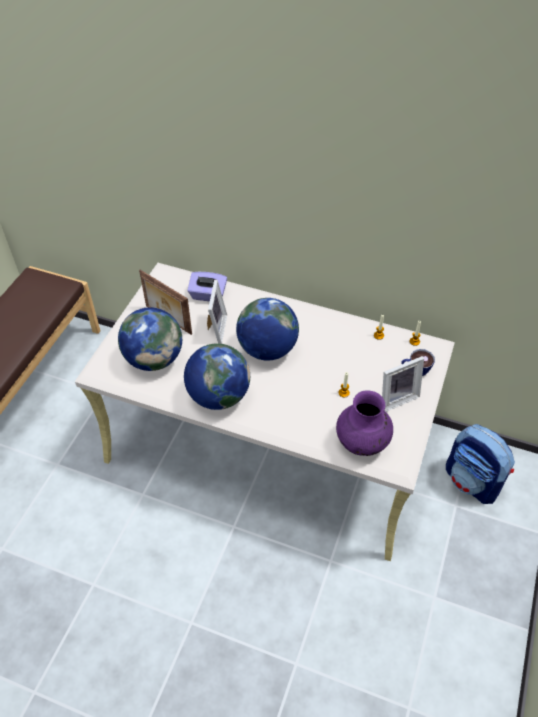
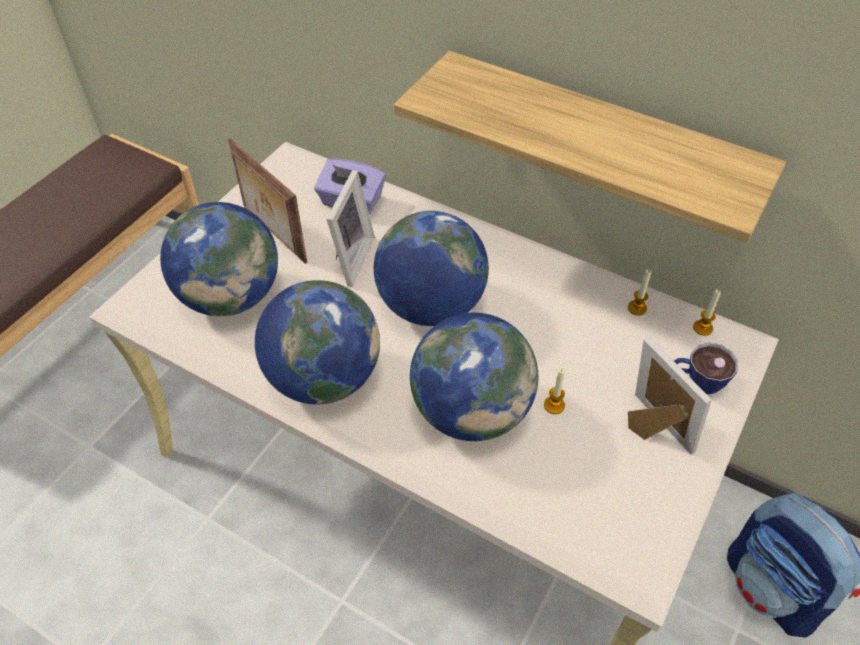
camera: 10 degrees right, 0 degrees up
(301, 402) = (471, 411): none -> globe
(347, 249) = (598, 140): none -> shelf
(362, 443) = (572, 510): purple vase -> none
(396, 398) = (652, 429): picture frame -> picture frame turned 105 degrees counterclockwise

